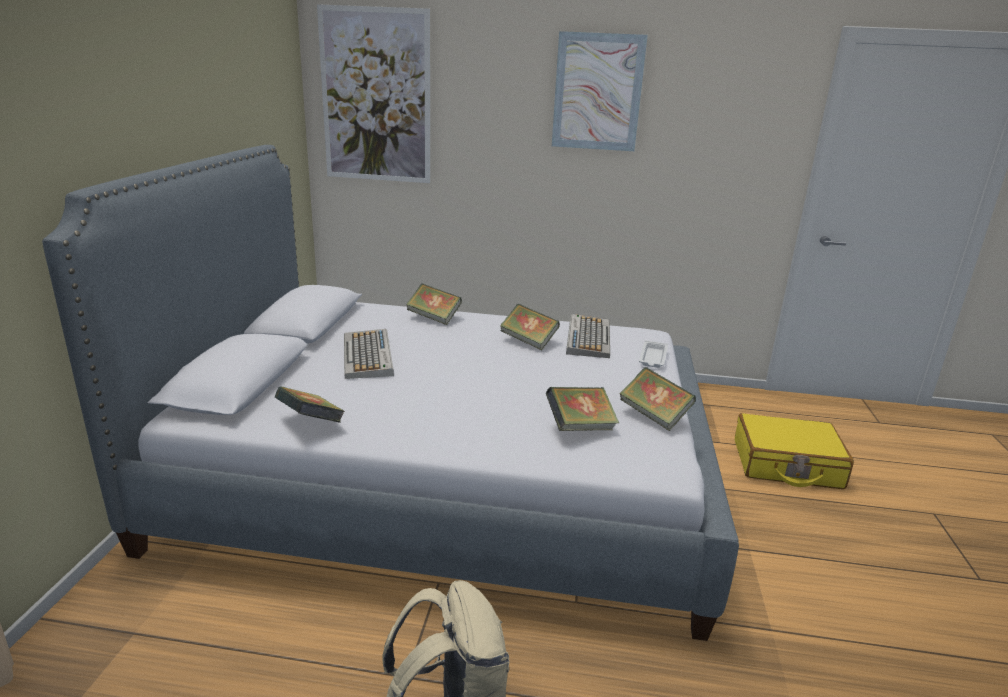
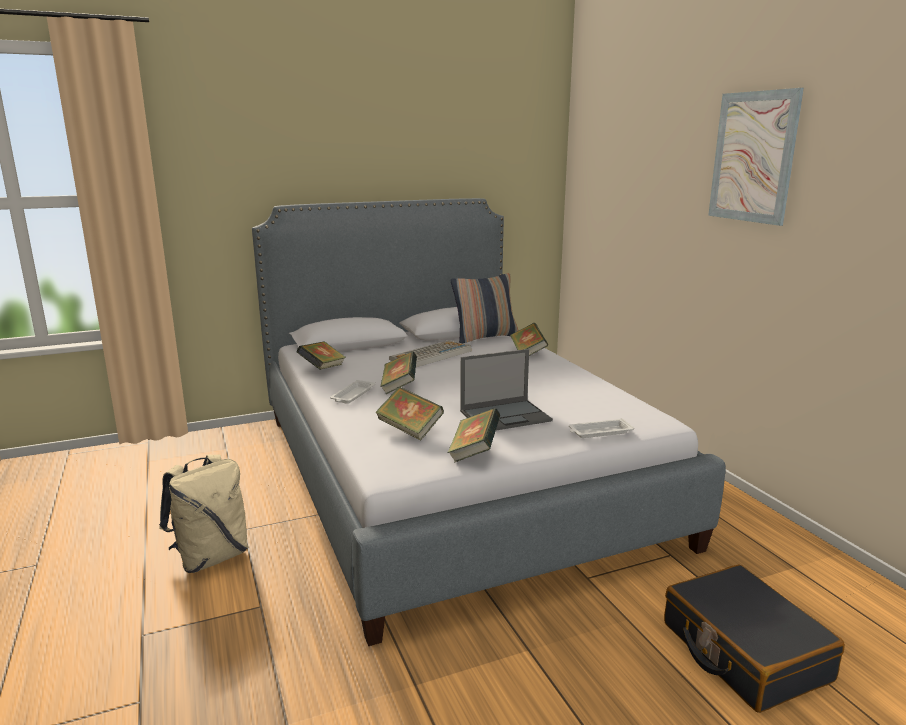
camera: 60 degrees right, 5 degrees down
(355, 317) = (485, 337): none -> pillow
(376, 97) = (601, 166): picture -> none
(435, 430) = (352, 395): none -> white tray
(528, 341) = (543, 386): book -> book (399, 387)
(585, 377) = (506, 416): none -> laptop
(587, 337) = (595, 402): keyboard -> none
(786, 465) = (743, 651): yellow suitcase -> black suitcase

